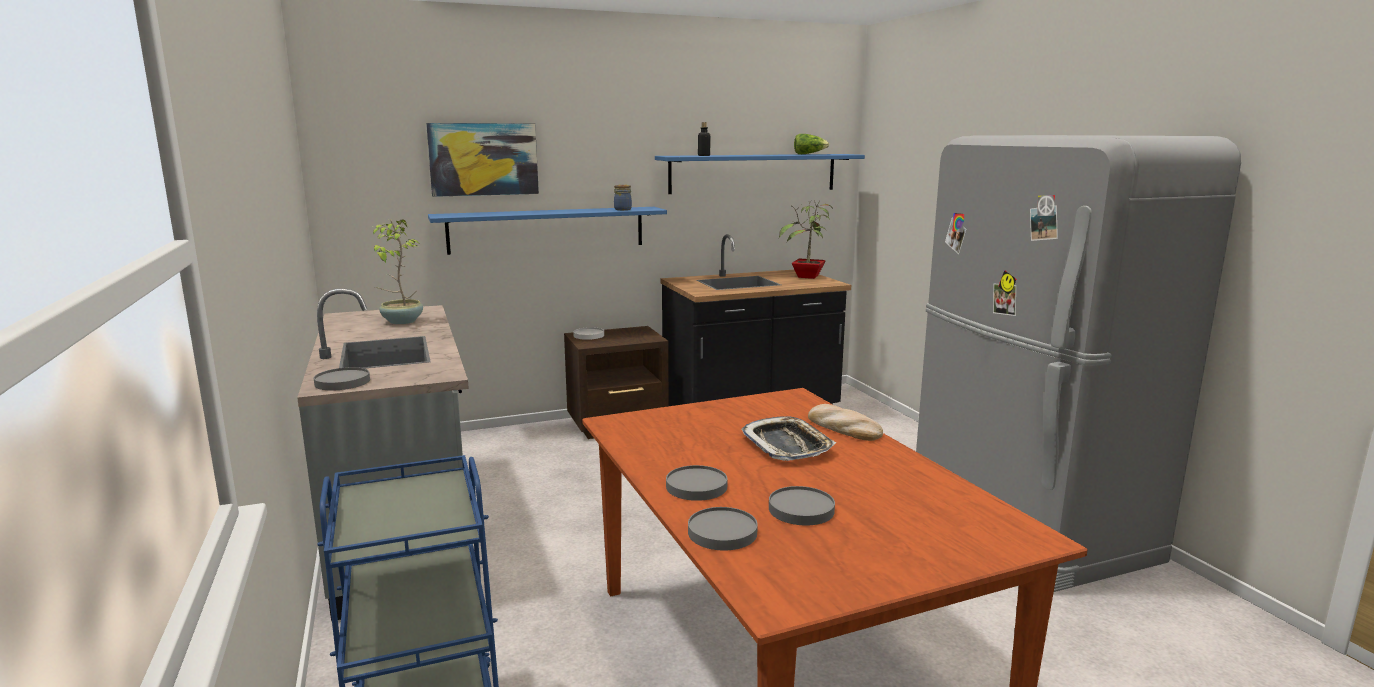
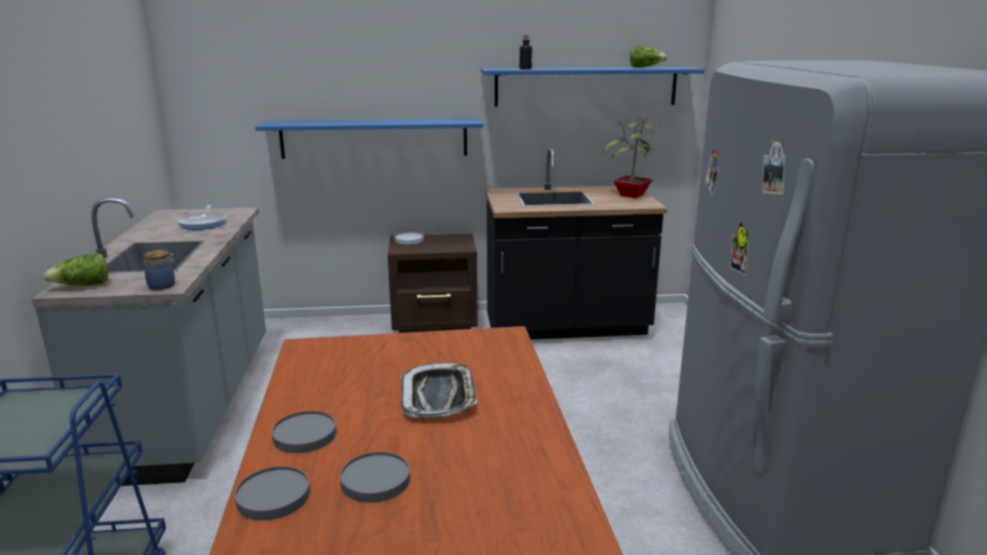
camera: 15 degrees right, 5 degrees up
(343, 382) = (83, 286): grey plate -> lettuce
(401, 321) = (204, 223): potted plant -> frying pan
(483, 159) = (313, 70): picture -> none
(623, 209) = (442, 121): jar -> jar (163, 286)
(843, 428) = (516, 381): bread -> none

